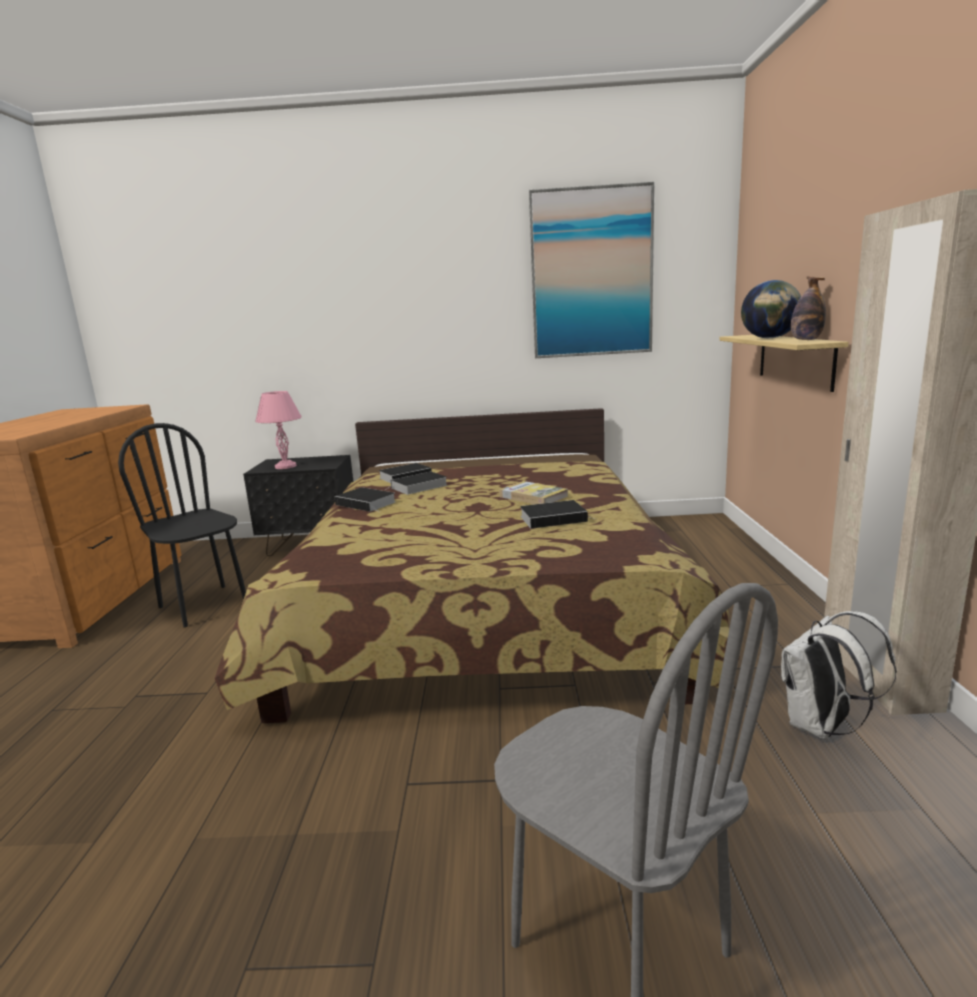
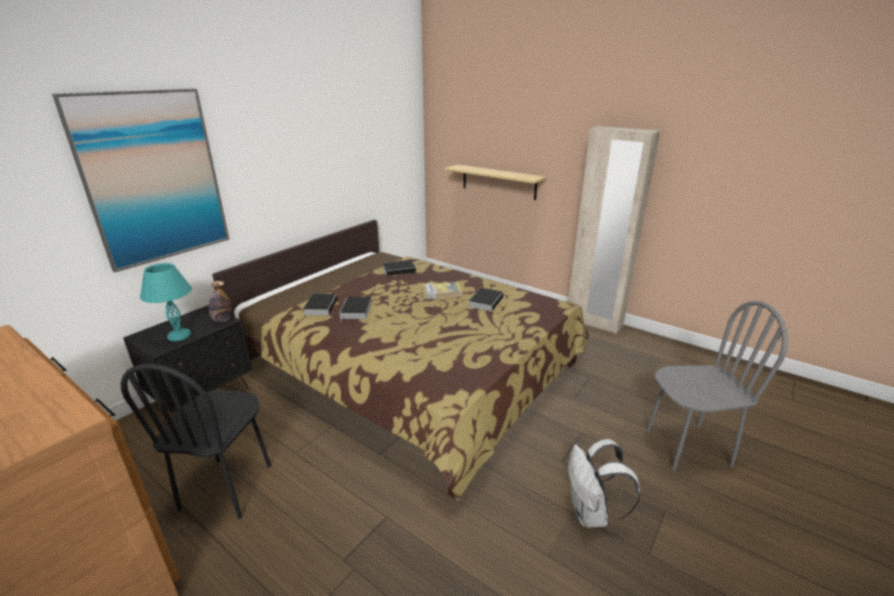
camera: 55 degrees left, 10 degrees up
(204, 605) = (227, 487): black chair -> black chair turned 75 degrees counterclockwise
(285, 466) = (178, 335): pink table lamp -> turquoise table lamp
(367, 503) = (359, 335): book -> book (400, 270)
(591, 273) = (359, 126): picture -> picture (154, 178)
(769, 338) = (490, 171): globe -> none
(805, 340) = (519, 174): bottle -> bottle (223, 320)
(821, 727) = (611, 348): white backpack -> white backpack (591, 514)

